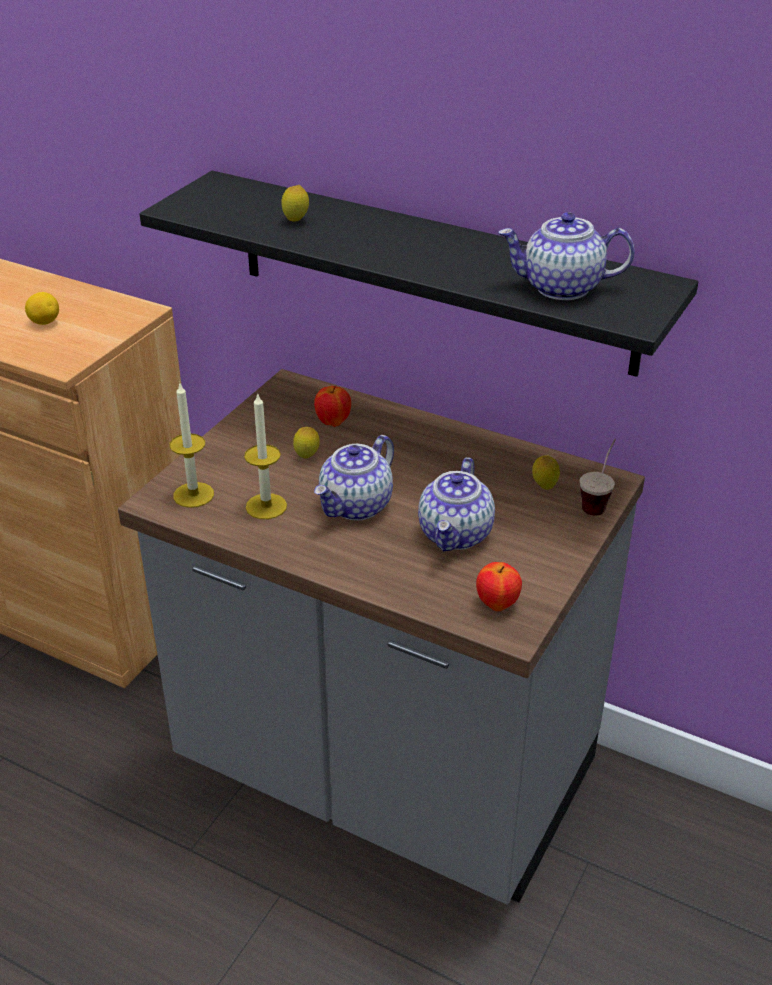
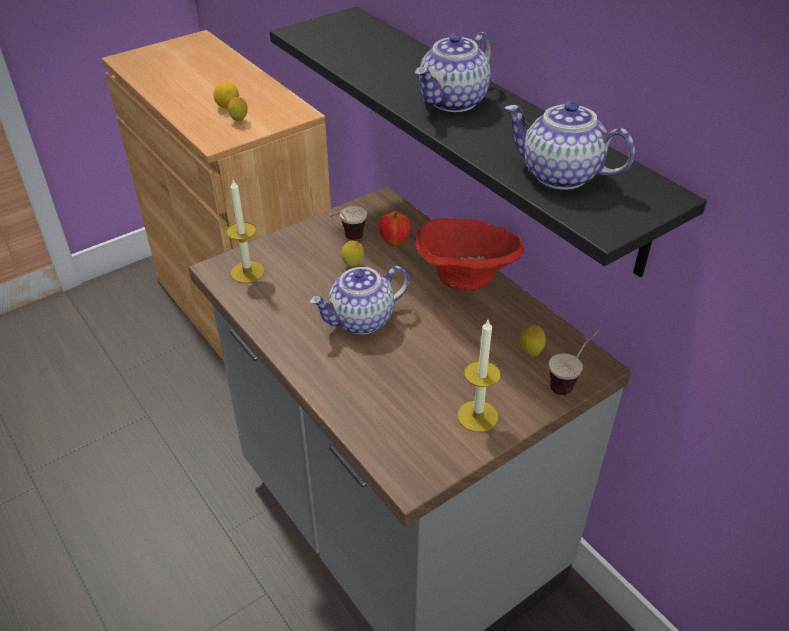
camera: 25 degrees right, 5 degrees up
(266, 506) = (293, 298): candle -> candle (477, 416)
(281, 434) = (347, 240): none -> cup
(296, 221) = (381, 62): lemon -> lemon (239, 121)
(432, 437) = (465, 278): none -> red bowl
(456, 535) = (424, 372): teapot -> teapot (453, 101)
(497, 604) = (414, 450): apple -> none

